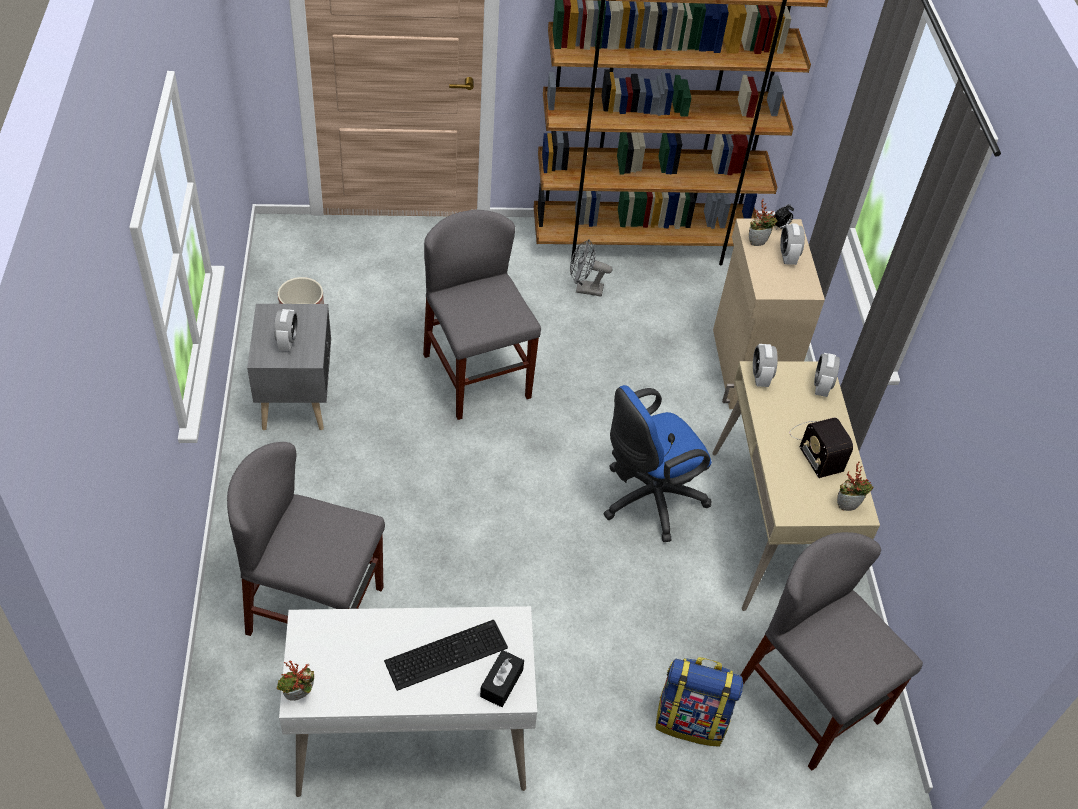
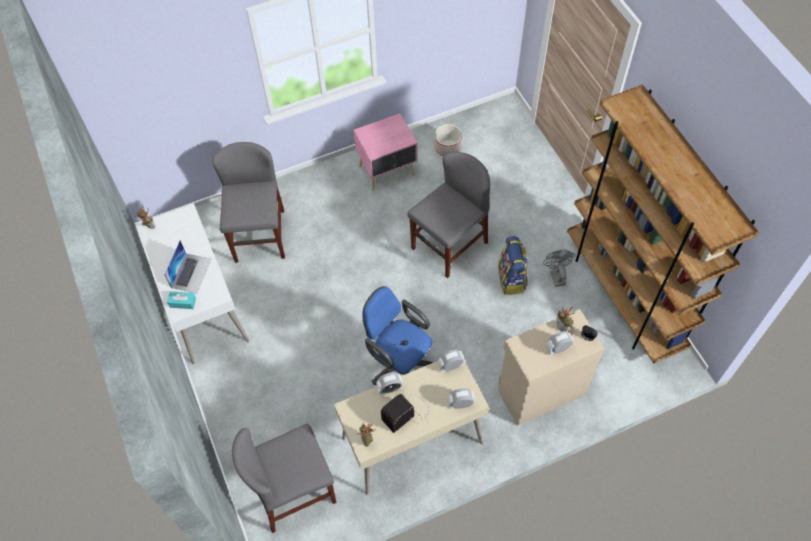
camera: 75 degrees right, 10 degrees up
(287, 342) = (380, 138): alarm clock -> alarm clock (390, 389)
(298, 398) = (387, 171): grey nightstand -> pink nightstand
(444, 653) = (191, 273): keyboard -> laptop
(501, 683) = (182, 302): black tissue box -> turquoise tissue box
(691, 720) = (259, 430): backpack -> backpack (512, 279)
(808, 702) = (294, 491): grey chair -> grey chair turned 150 degrees counterclockwise

